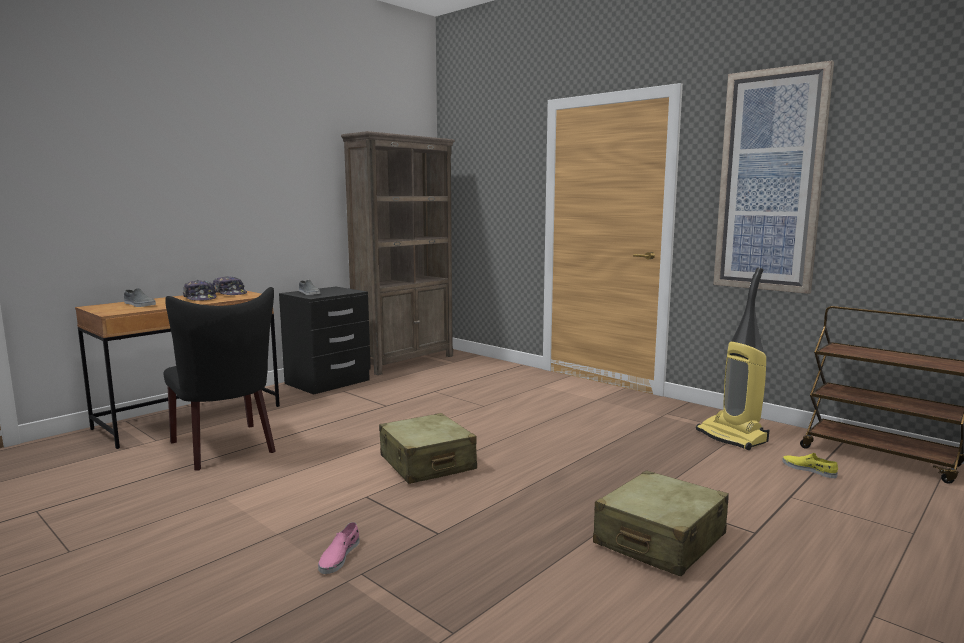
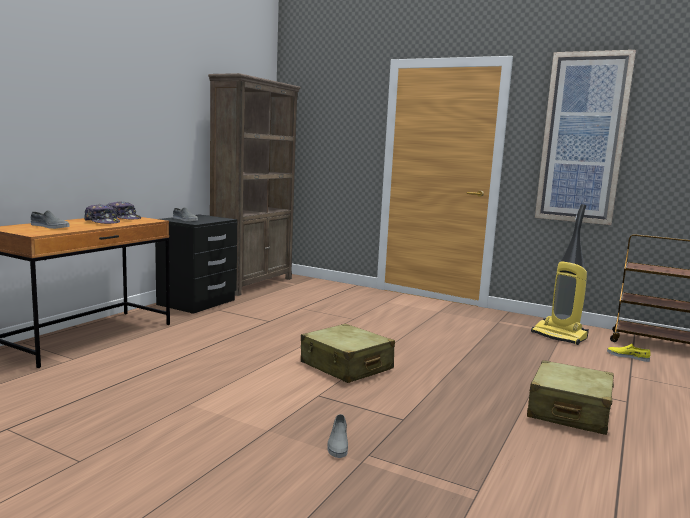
camera: 15 degrees left, 0 degrees up
(226, 448) = (152, 363): black chair -> none
(339, 556) = (338, 443): pink shoe -> grey shoe

